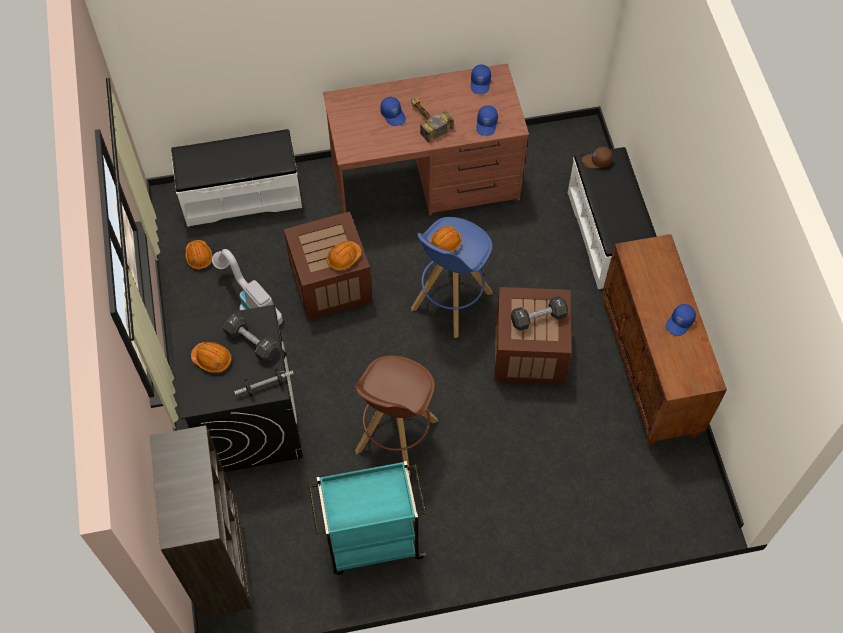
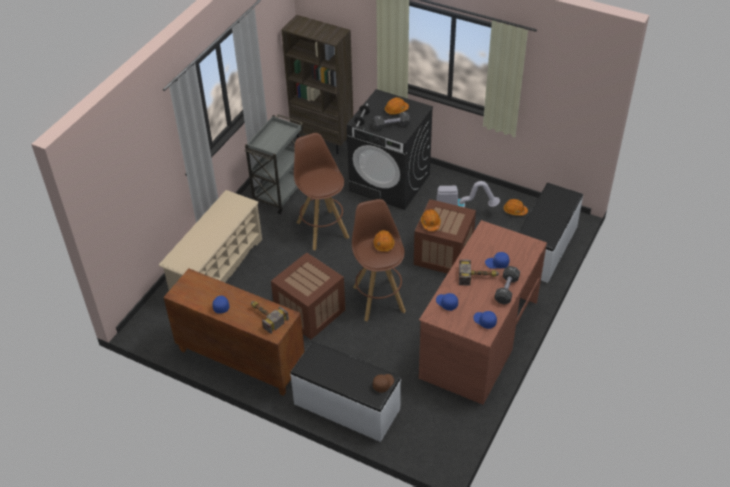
camera: 130 degrees right, 15 degrees down
(371, 541) = (280, 192): turquoise cart -> grey cart
(451, 301) = (378, 298): blue stool -> brown stool
(538, 318) = (306, 280): black dumbbell -> black dumbbell (506, 290)
(559, 503) = (217, 268): none -> beige shoe rack
(650, 270) = (265, 316): none -> hammer

